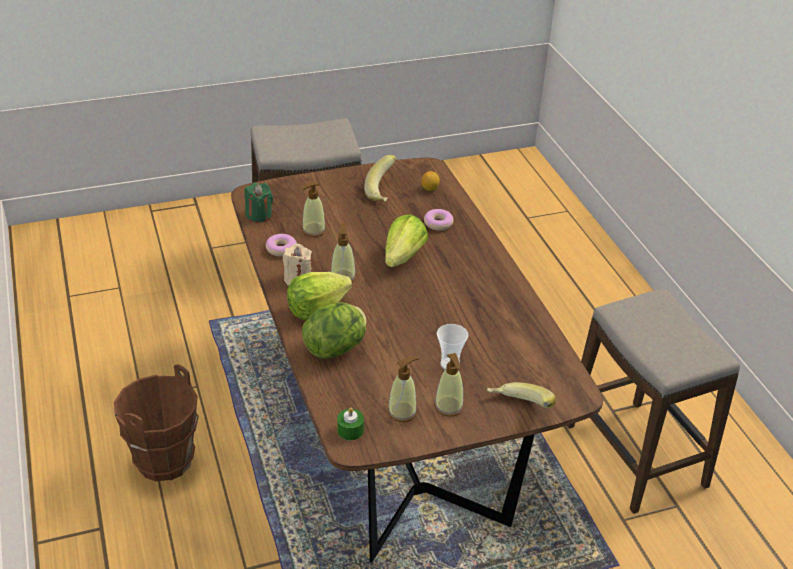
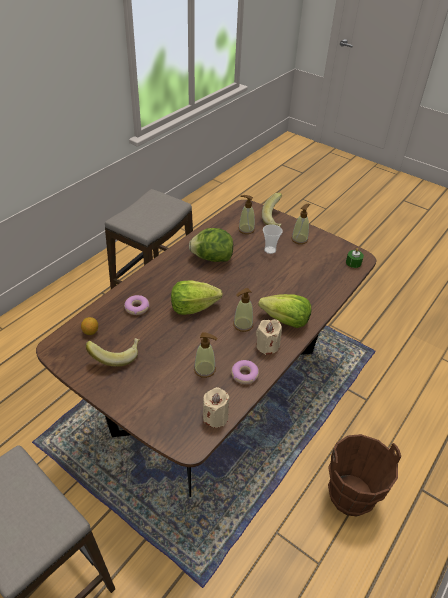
camera: 125 degrees left, 5 degrees up
(259, 215) = (215, 416): green candle -> beige candle
(336, 348) = (307, 295): lettuce -> lettuce (212, 258)
(402, 412) = (321, 252): soap dispenser -> soap dispenser (246, 229)

